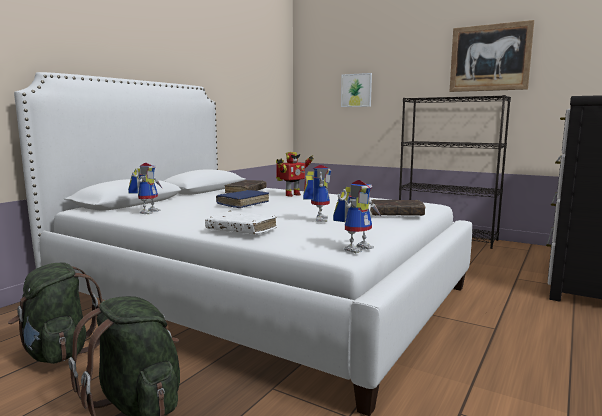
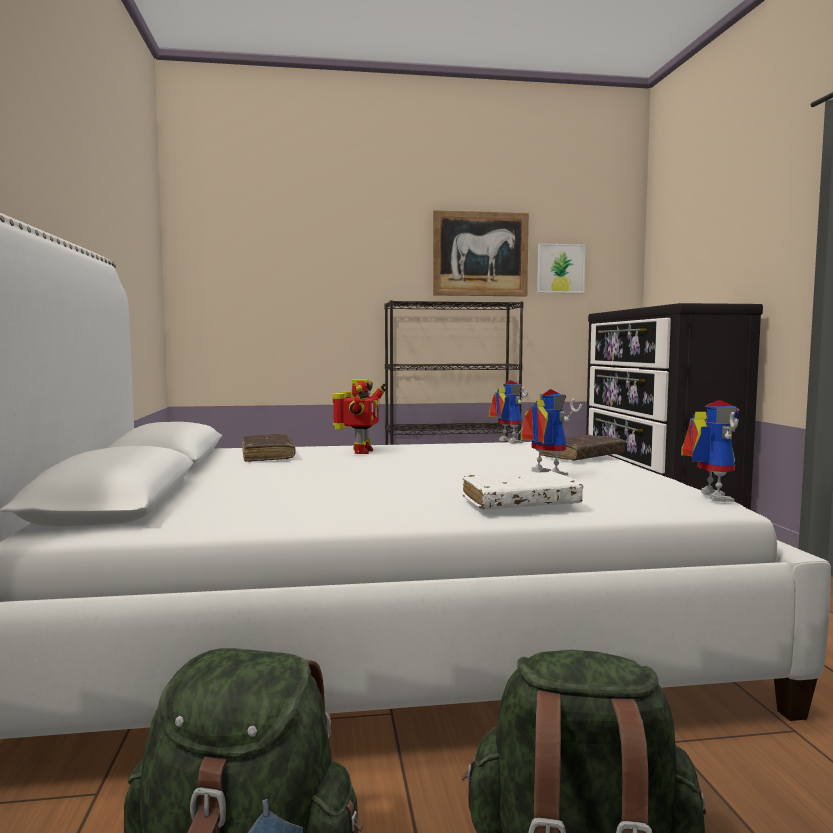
camera: 40 degrees left, 5 degrees down
(148, 211) = (239, 507): toy robot -> toy robot (505, 442)
(243, 204) = (353, 472): blue book -> none
(356, 90) = (289, 286): picture -> picture (560, 268)

